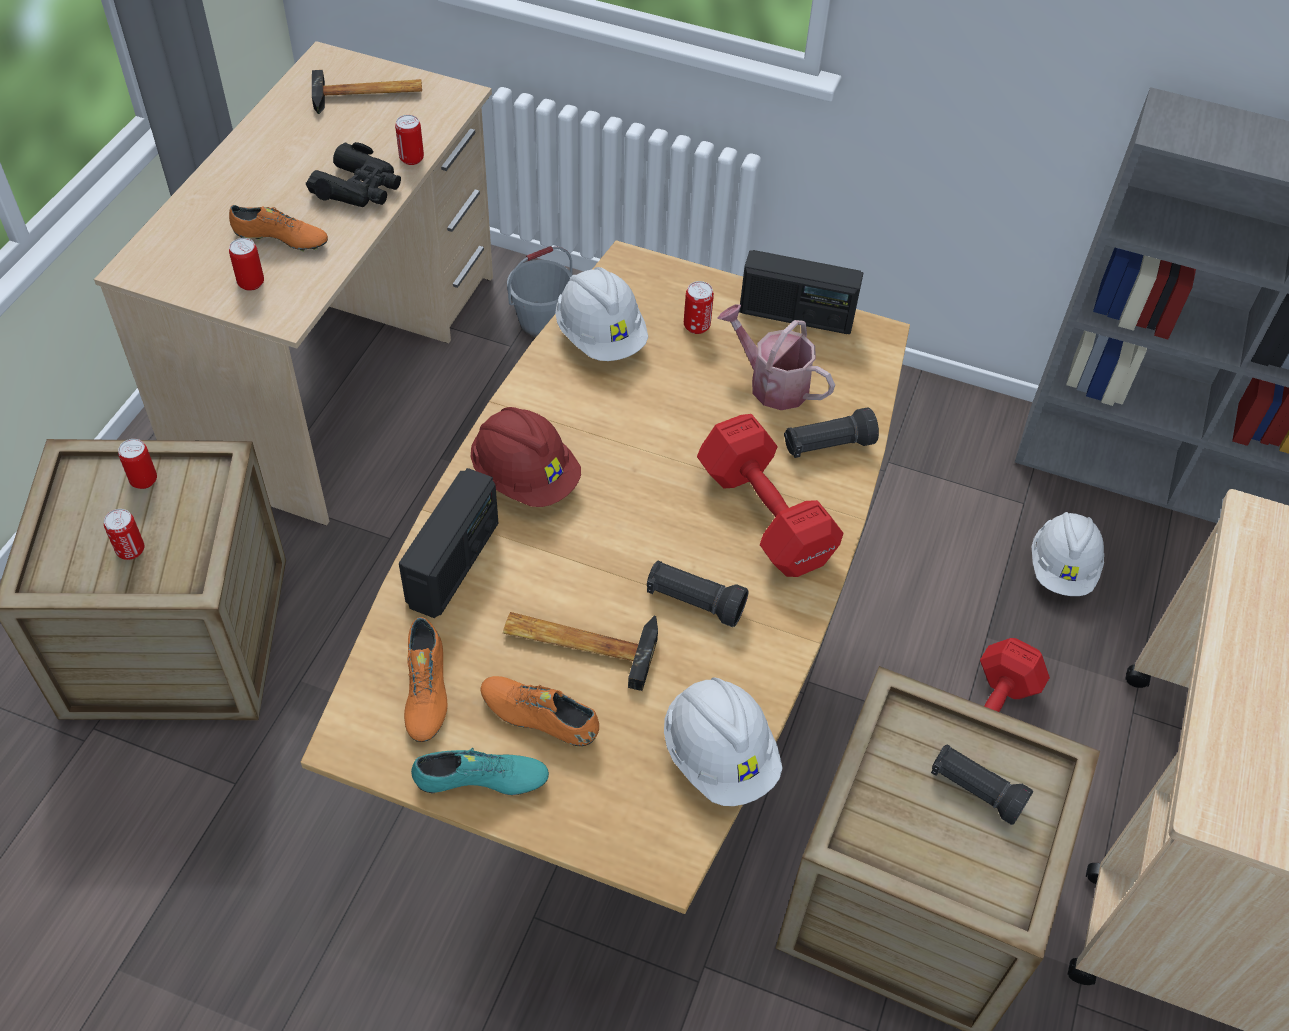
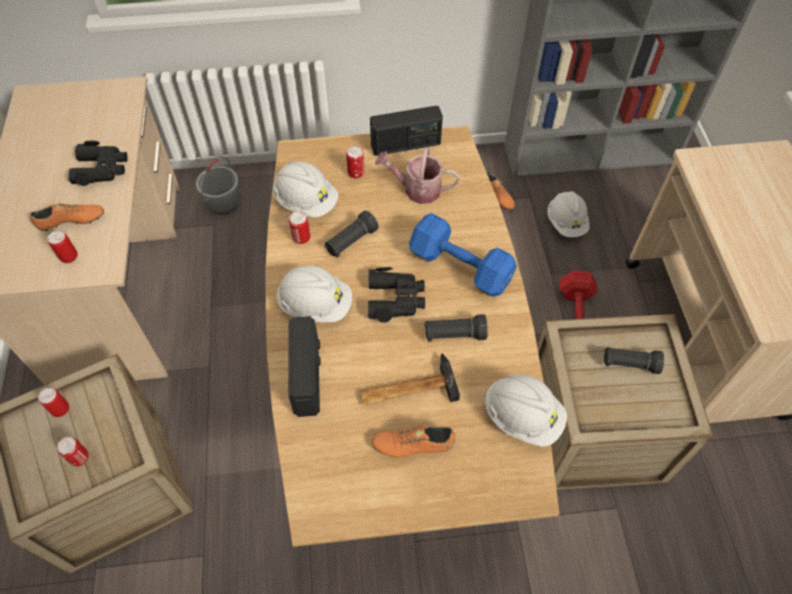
camera: 25 degrees left, 5 degrees up
(368, 96) = (71, 108): hammer -> none
(411, 159) = (124, 138): can -> can (301, 238)
(425, 691) = (338, 462): orange shoe -> orange shoe (497, 196)
(481, 782) = (405, 500): turquoise shoe -> none
(525, 477) = (315, 305): red hard hat -> white hard hat
(641, 518) = (395, 299): none -> black binoculars
(764, 512) = (459, 265): red dumbbell -> blue dumbbell
(827, 446) = (468, 212): black flashlight -> black flashlight (351, 241)

